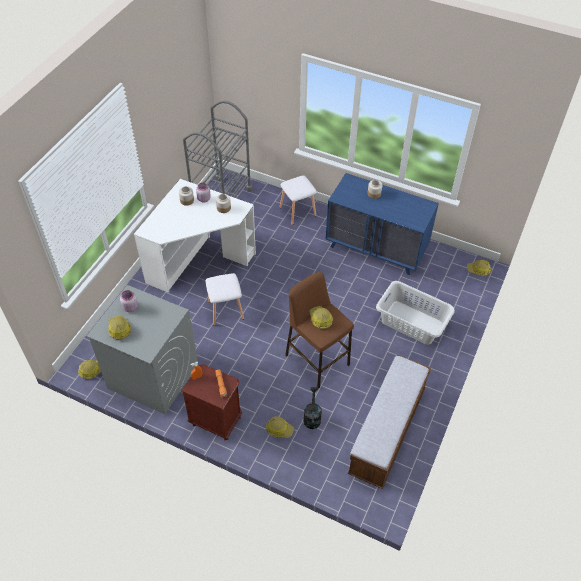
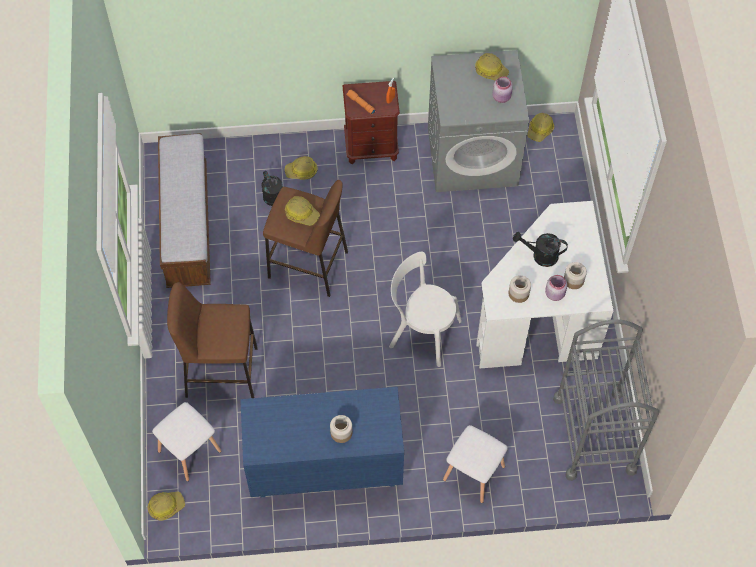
camera: 150 degrees right, 10 degrees up
(193, 220) = (540, 255): none -> black watering can
(225, 310) = (456, 269): white stool -> white stool (190, 450)
(273, 287) = (422, 332): none -> white chair
(412, 323) = (221, 372): grey laundry basket -> brown stool

